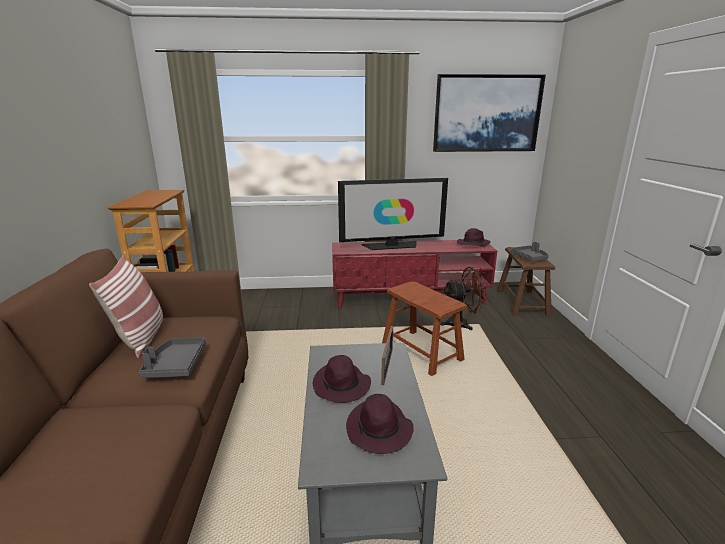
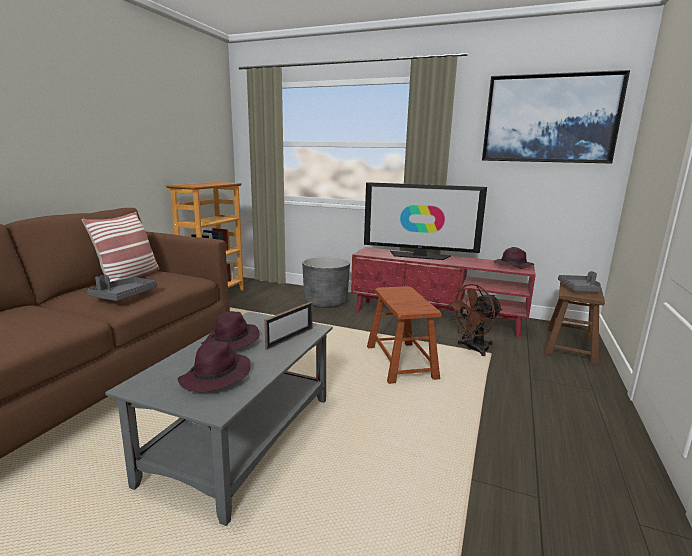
camera: 25 degrees right, 5 degrees down
(300, 304) = (325, 302): none -> grey planter
(462, 323) = (472, 349): brown fan -> brown fan turned 135 degrees clockwise

